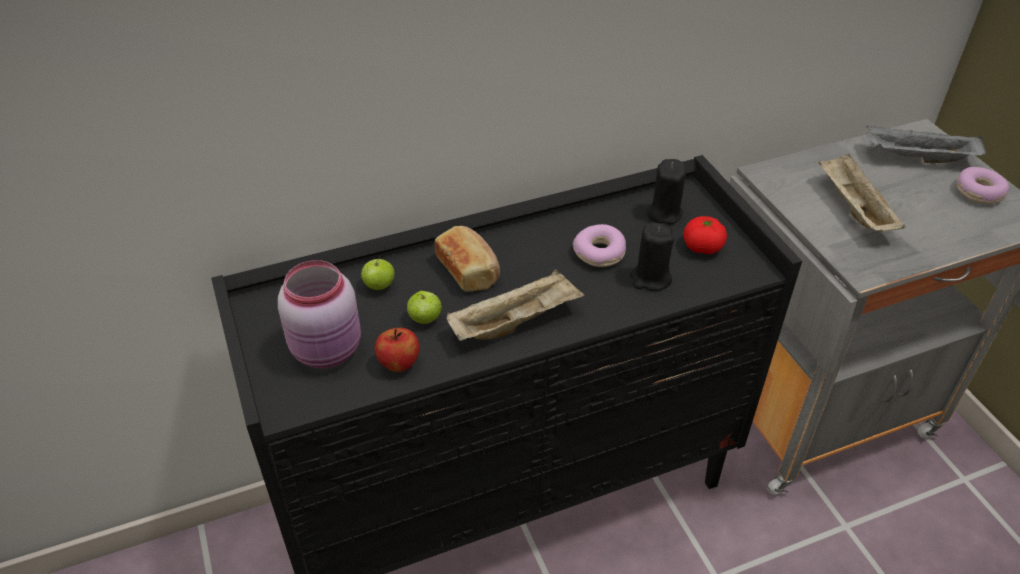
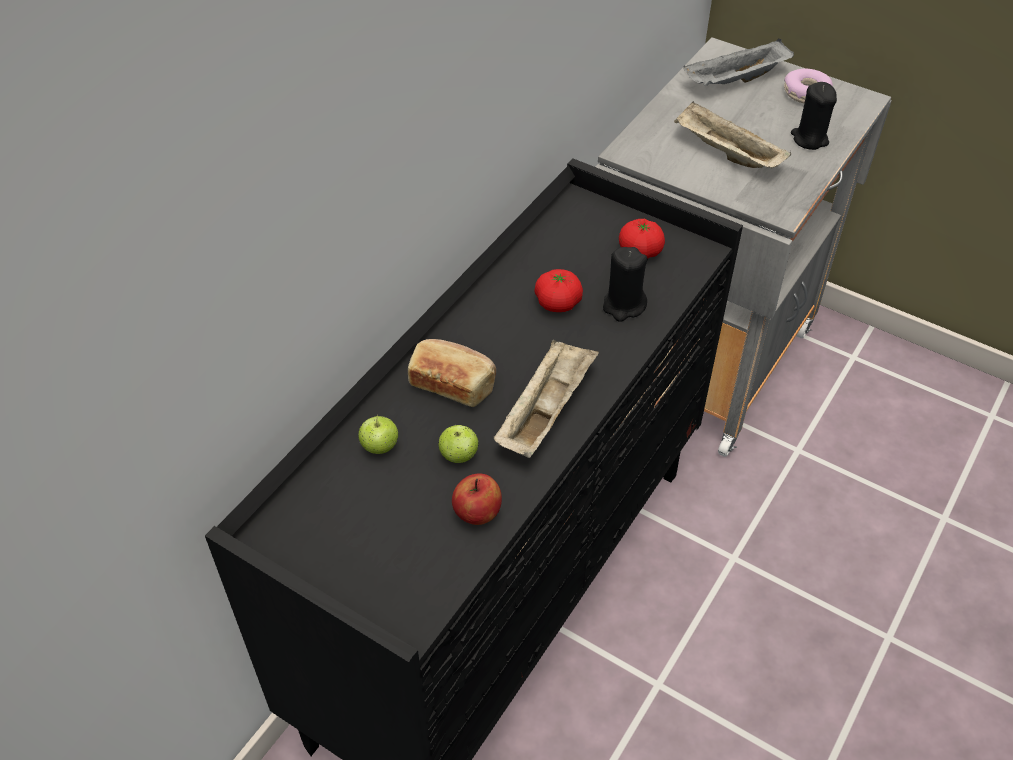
camera: 35 degrees left, 5 degrees up
(329, 350) = (394, 540): pink jar -> none
(599, 253) = (558, 303): donut -> tomato
(664, 213) = (578, 234): black candle -> black candle (809, 139)

